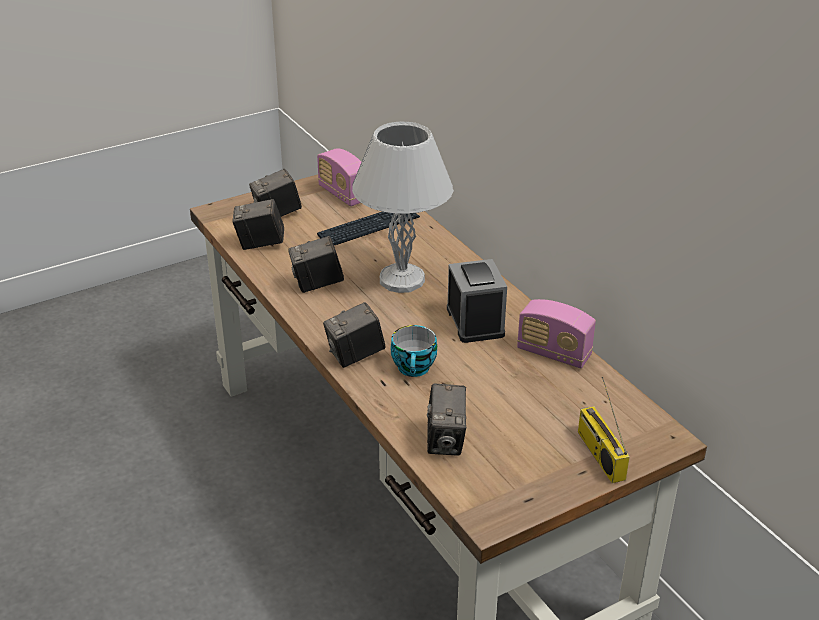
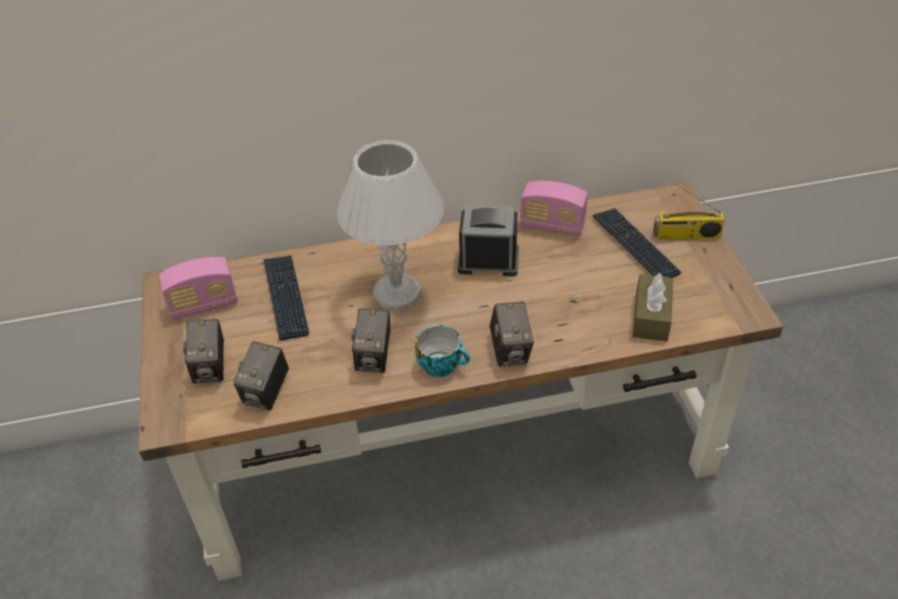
camera: 70 degrees left, 10 degrees up
(415, 368) = (544, 314): cup -> cup (442, 365)
(445, 441) = (651, 316): camera -> brown tissue box
(553, 353) = (552, 226): radio -> radio turned 60 degrees clockwise
(557, 416) = (635, 245): none -> keyboard

